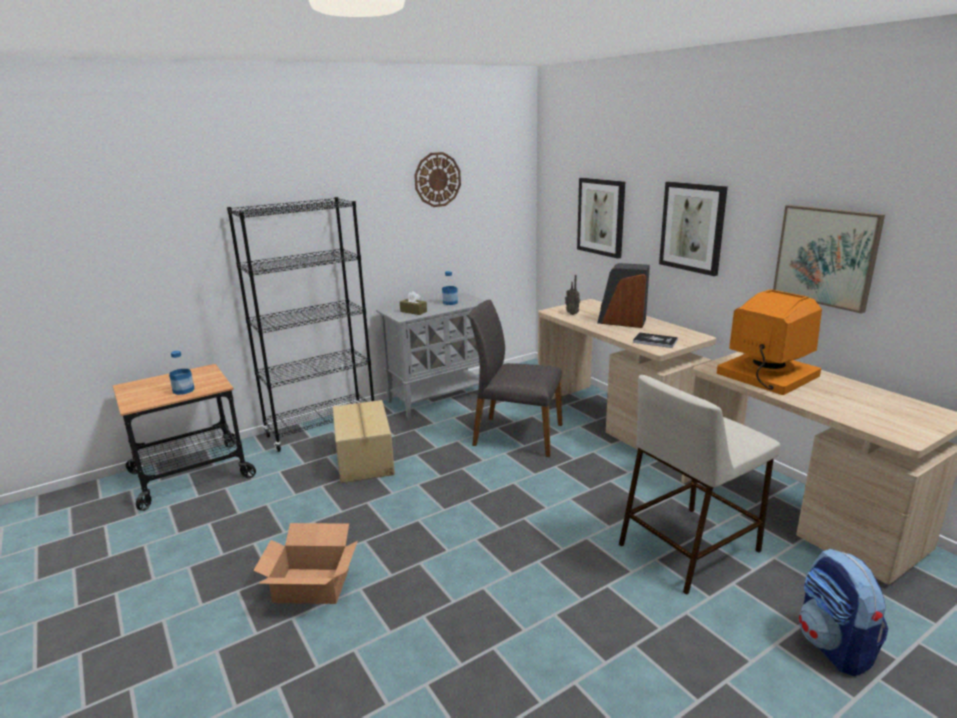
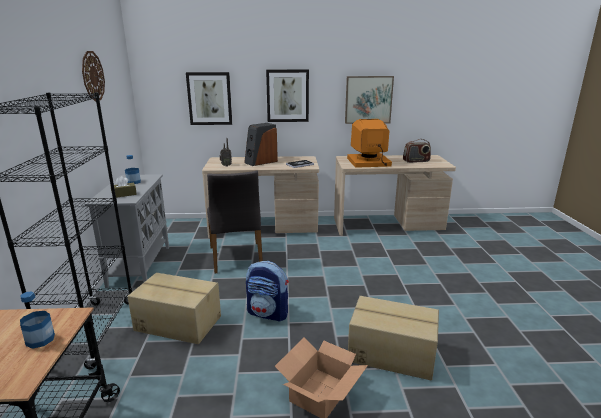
camera: 60 degrees left, 0 degrees up
(419, 620) = (391, 352): none -> cardboard box
(516, 435) = (236, 257): grey chair -> grey chair turned 60 degrees counterclockwise
(689, 546) = (391, 254): beige stool -> none
(834, 646) = (470, 254): backpack -> backpack (268, 313)
(867, 407) = (416, 161): none -> radio

